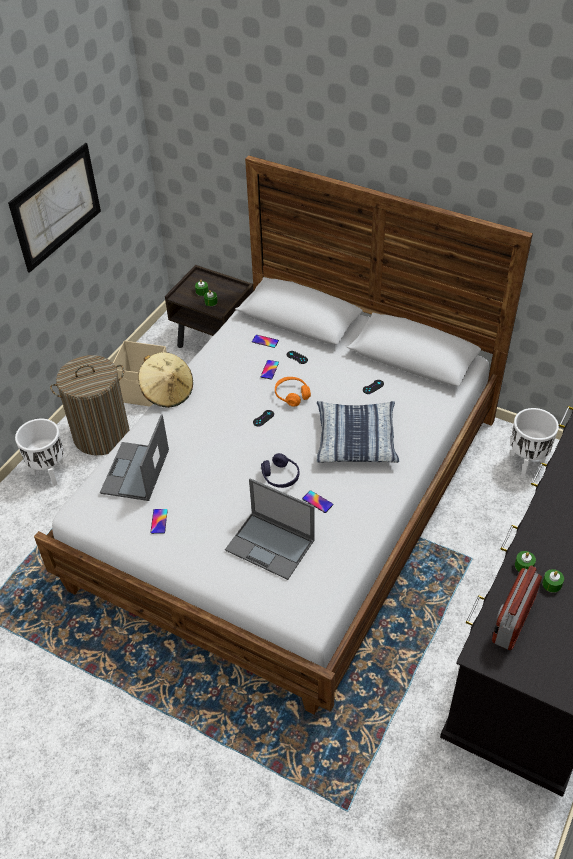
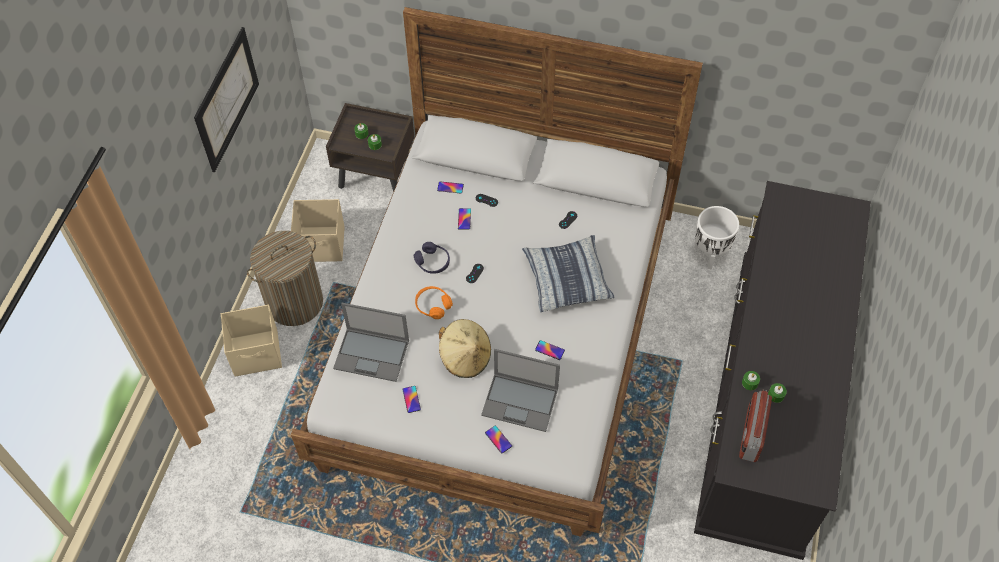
camera: 15 degrees left, 10 degrees up
(50, 473) = (257, 353): white planter -> beige storage box
(135, 472) = (372, 354): laptop -> laptop turned 75 degrees counterclockwise
(167, 392) = (373, 262): beige hat -> beige hat (465, 357)
(235, 577) = (498, 439): none -> phone
(280, 476) = (509, 331): purple headphones -> purple headphones (432, 262)
(292, 395) = (494, 243): orange headphones -> orange headphones (433, 305)

